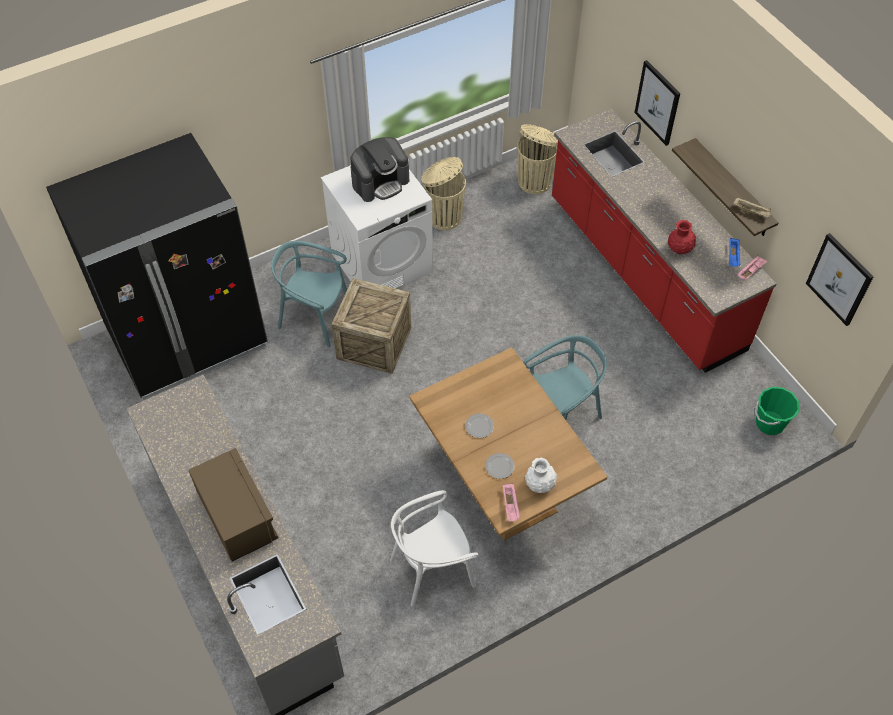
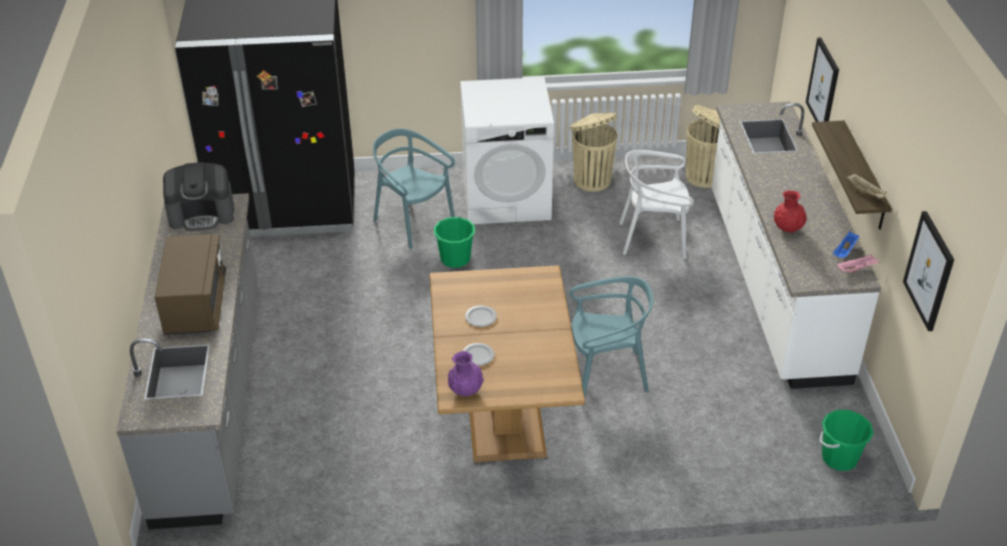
camera: 25 degrees right, 15 degrees down
(374, 343) = (455, 259): crate -> green bucket
(380, 182) = (513, 98): coffee machine -> coffee machine (202, 214)
(432, 569) = (385, 460): white chair -> white chair (653, 238)
(510, 506) = (465, 391): pink tray -> purple vase
(539, 485) = (508, 384): white vase -> none
(643, 274) = (773, 283): red counter -> white counter

